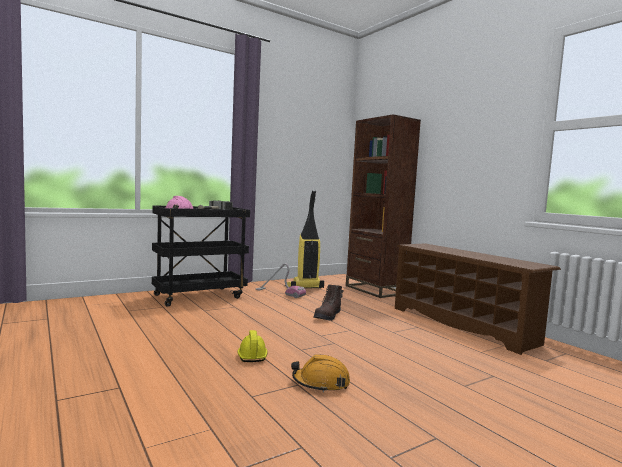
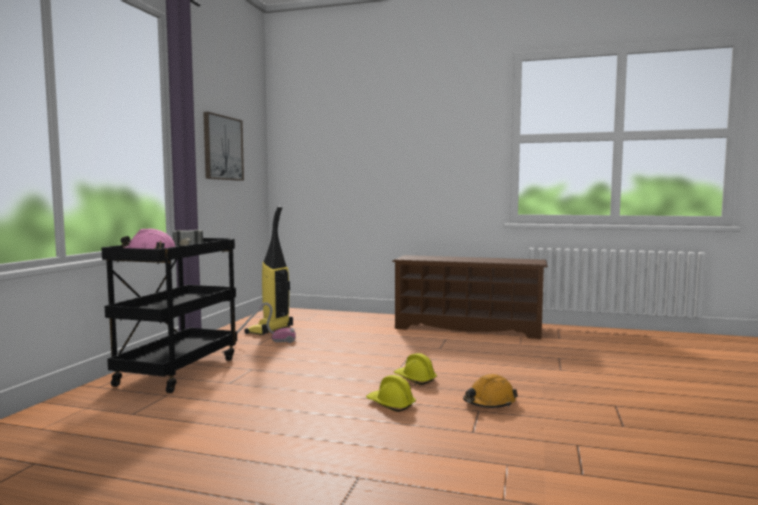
camera: 40 degrees left, 0 degrees up
(296, 146) = (222, 148): none -> picture
(313, 346) = (414, 379): none -> yellow hard hat
(328, 316) = (363, 351): brown boot -> none
(375, 290) = (340, 316): brown bookcase -> none

